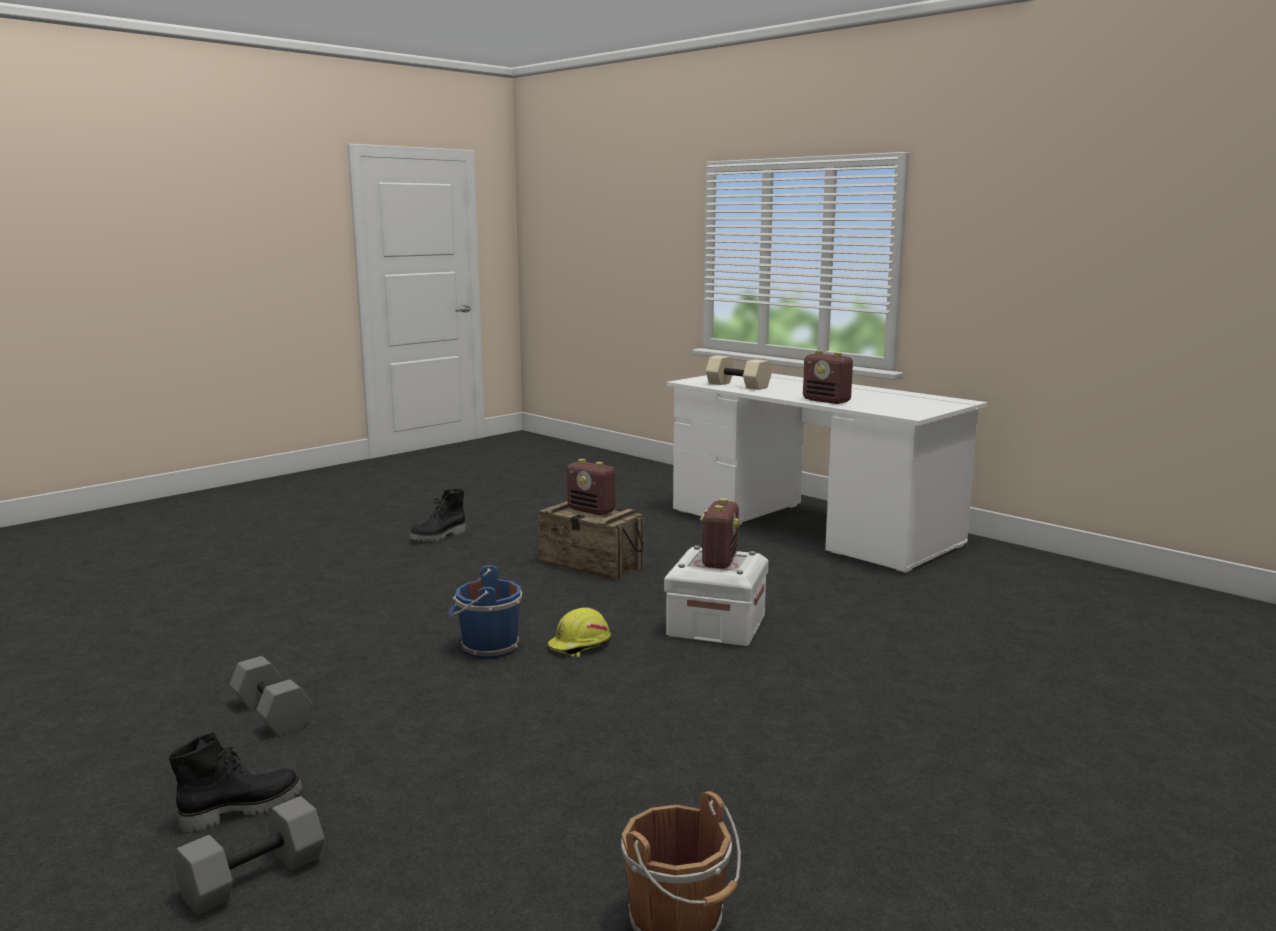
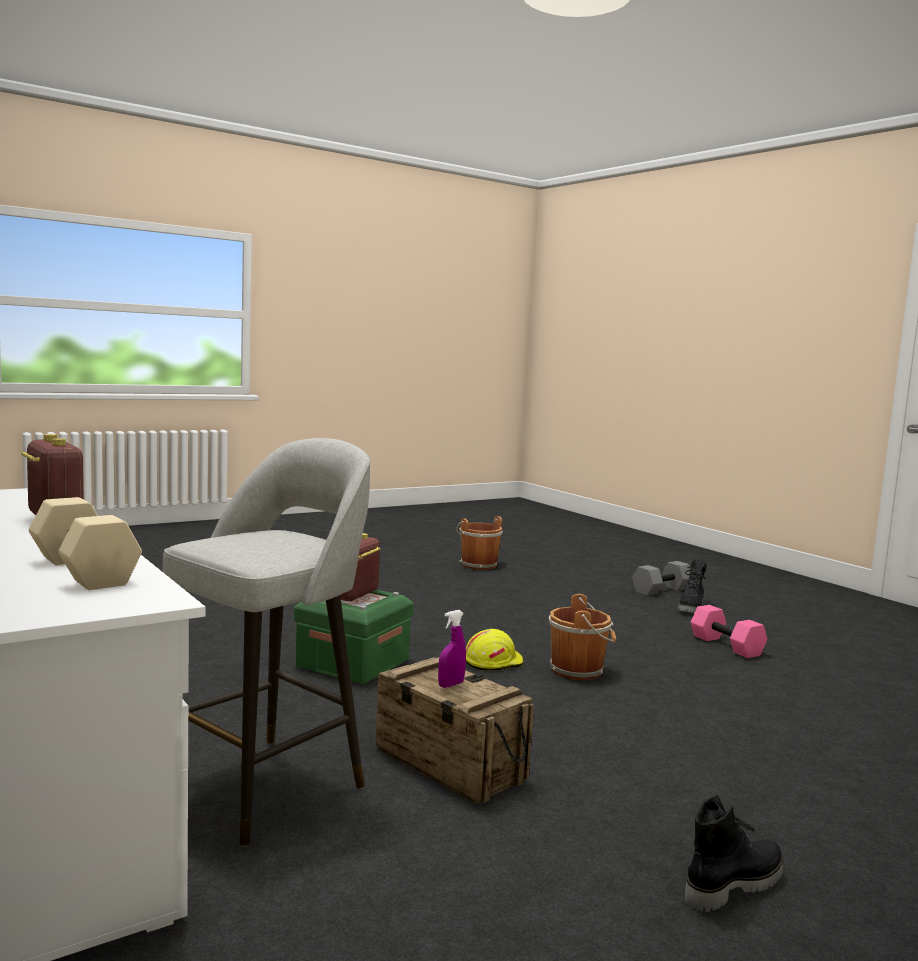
camera: 170 degrees left, 5 degrees down
(242, 809) = (692, 608): black boot -> black boot turned 45 degrees counterclockwise
(270, 714) = (727, 645): grey dumbbell -> pink dumbbell
(487, 647) = (579, 670): blue bucket -> brown bucket
(592, 510) = (451, 685): radio -> purple spray bottle
(691, 546) = (265, 785): none -> grey stool
(716, 626) = (353, 663): white storage box -> green storage box

